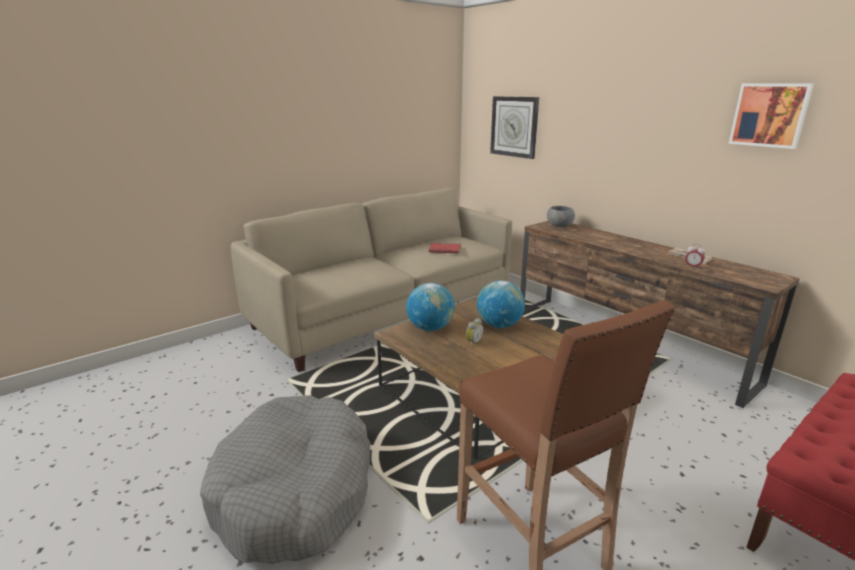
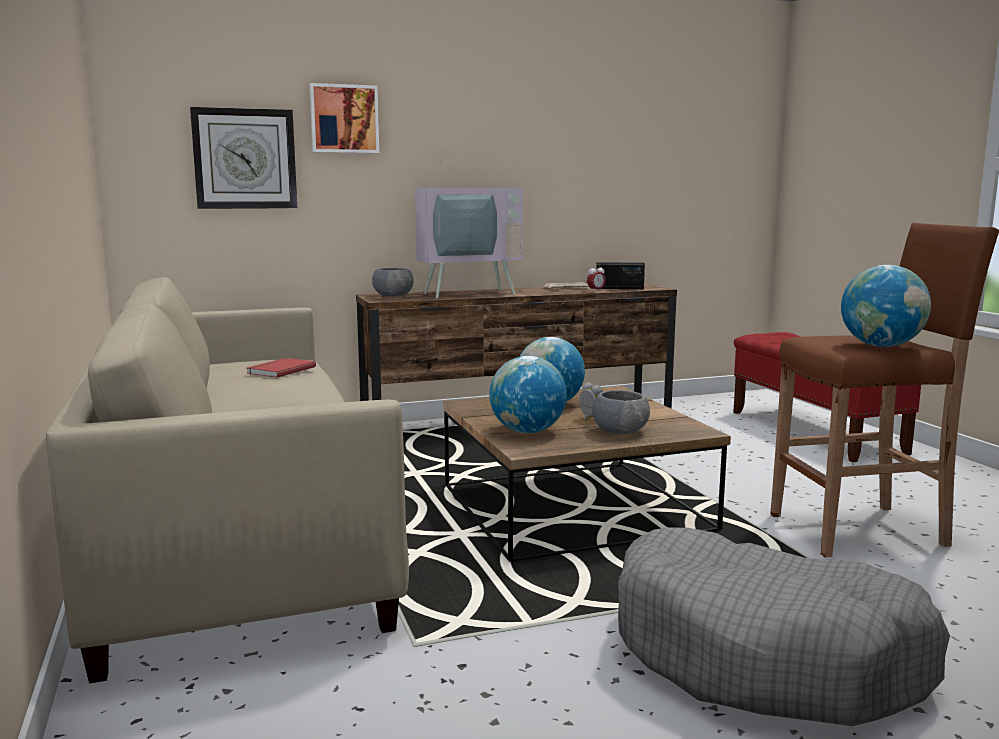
camera: 70 degrees left, 10 degrees down
(452, 355) = (620, 431): none -> grey bowl
(525, 396) = (881, 346): none -> globe
(604, 237) = (467, 293): none -> television
(728, 272) = (619, 288): none -> radio
(769, 115) = (590, 131): picture -> picture (344, 119)

